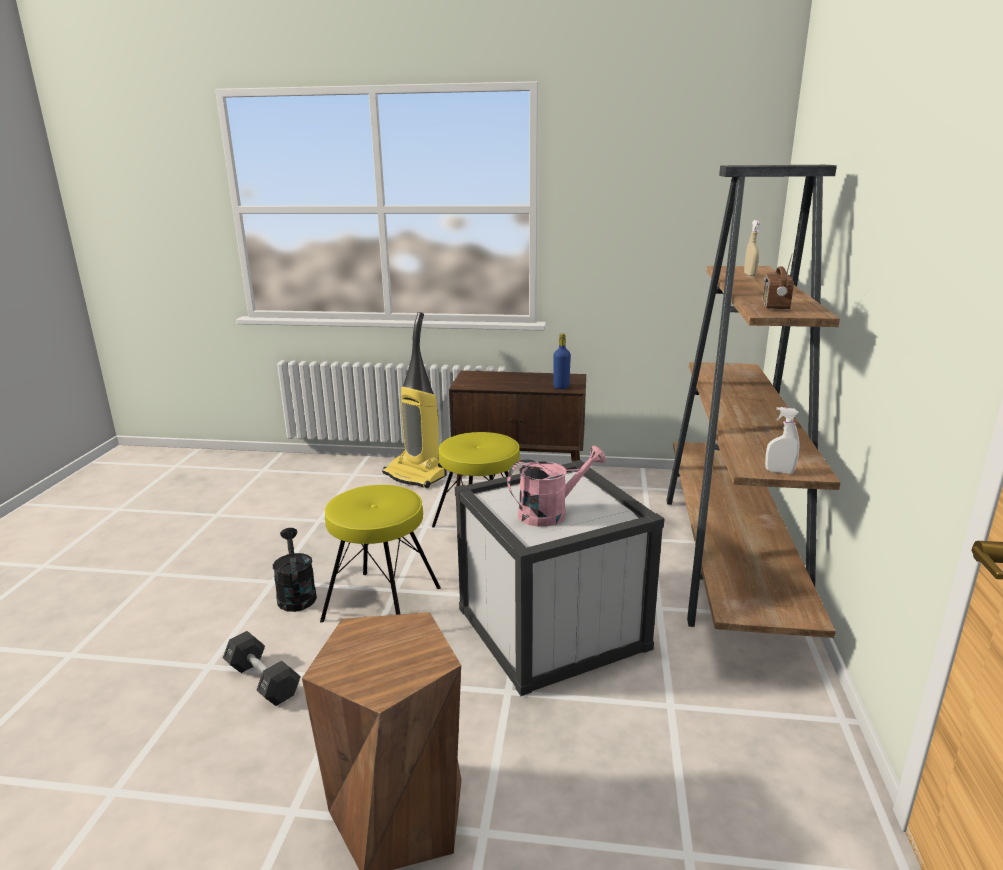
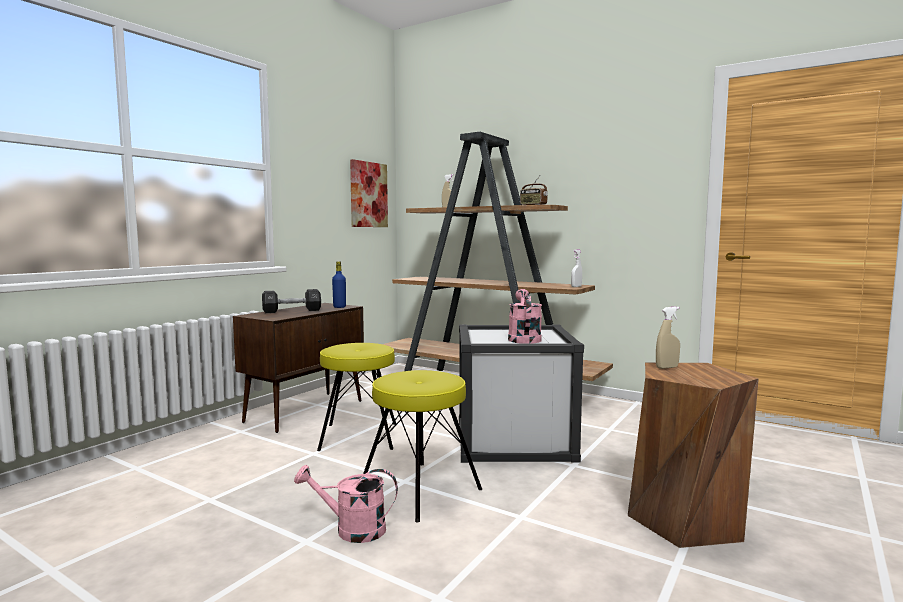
camera: 65 degrees left, 15 degrees down
(263, 680) = (491, 563): black dumbbell -> black dumbbell (292, 311)
(296, 594) = (351, 530): black watering can -> pink watering can
(403, 630) = (667, 367): none -> beige spray bottle
(416, 475) = (206, 441): vacuum cleaner -> none
(711, 231) = (368, 194): none -> picture

